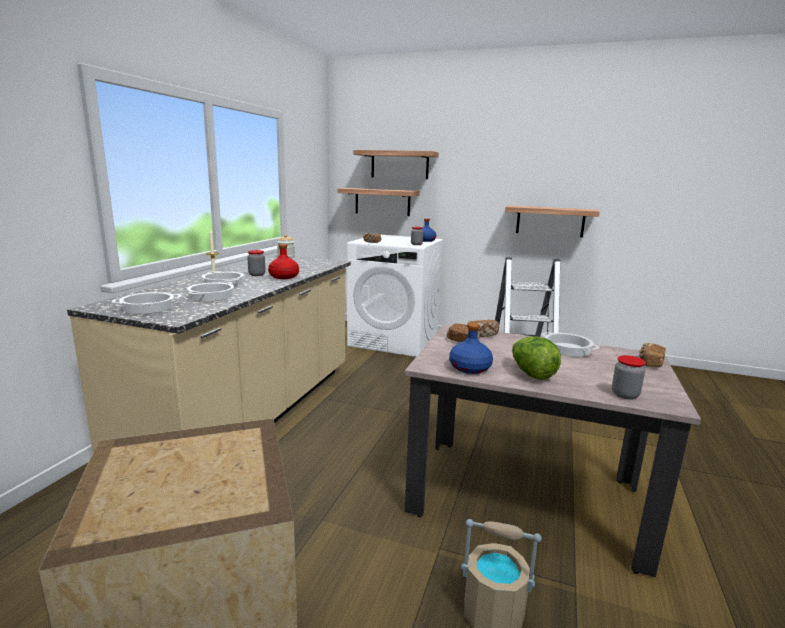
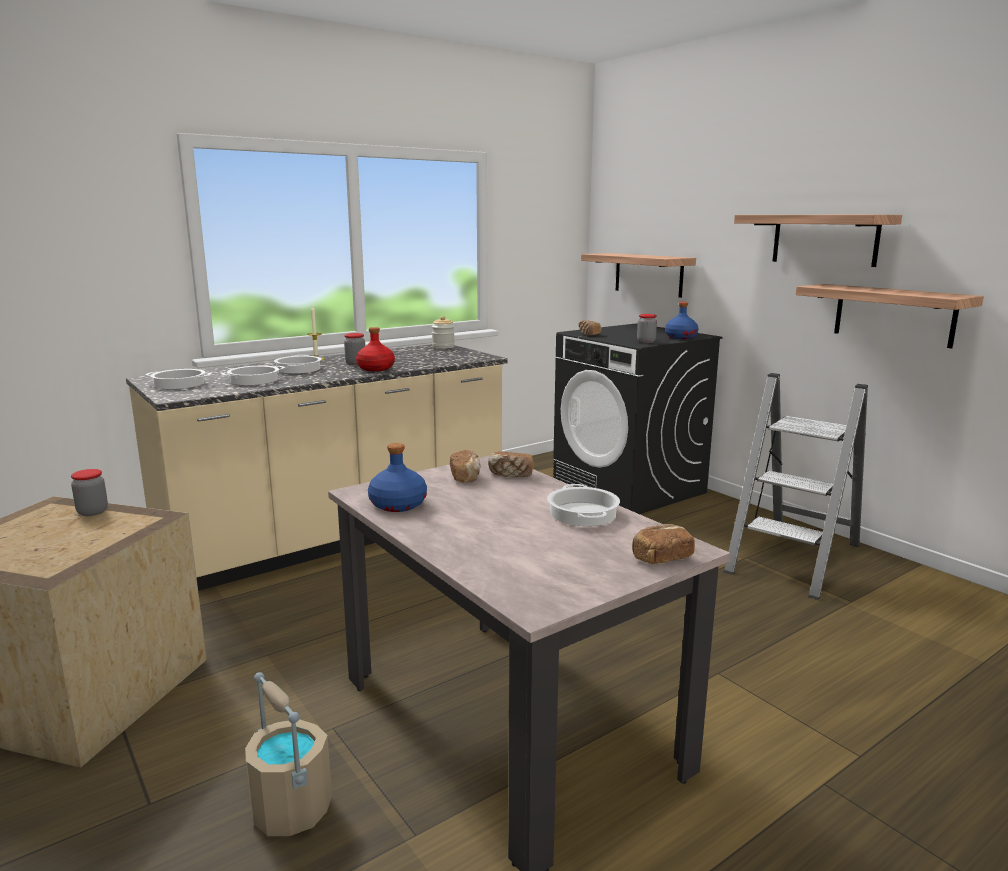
camera: 35 degrees right, 0 degrees up
(394, 340) = (629, 488): white washing machine -> black washing machine
(399, 165) = (672, 217): shelf -> shelf (824, 239)
(531, 374) = (451, 527): lettuce -> none
(625, 395) = (503, 579): jar -> jar (92, 512)

